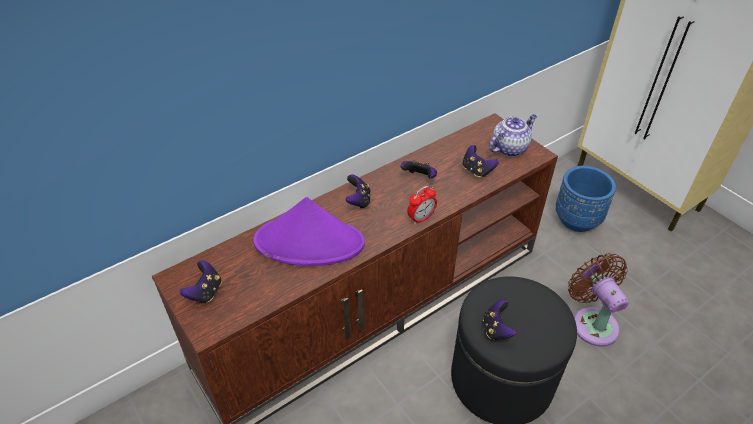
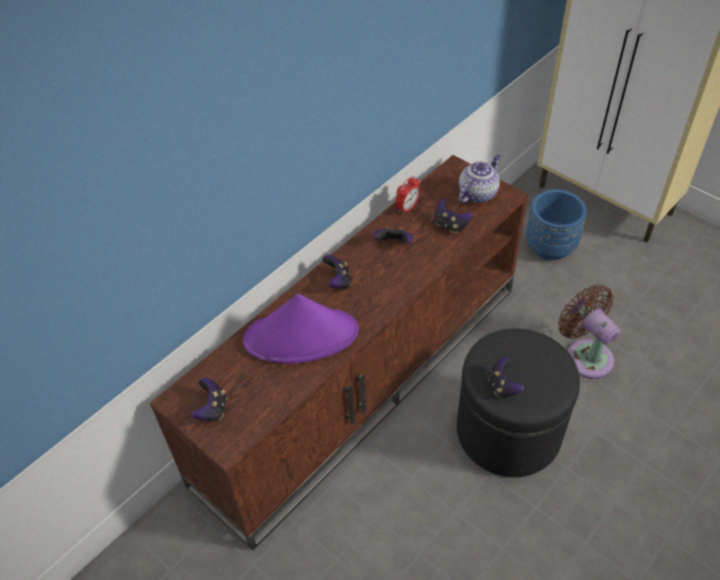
camera: 10 degrees left, 5 degrees up
(421, 218) = (407, 289): alarm clock -> alarm clock (407, 208)

